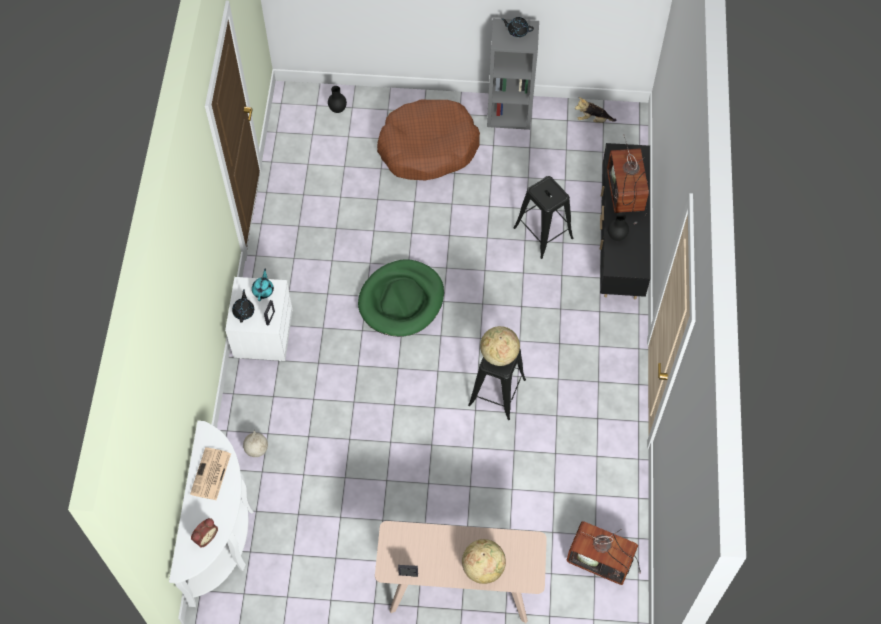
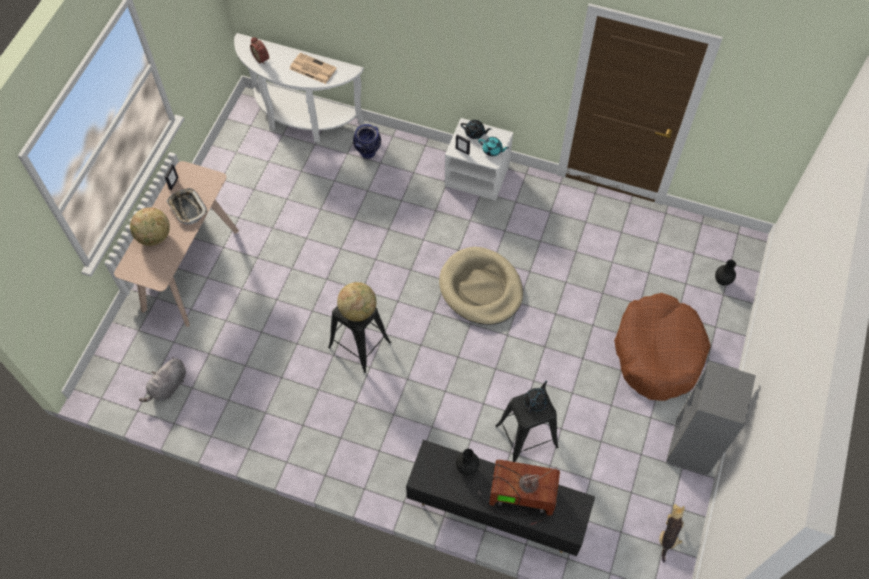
camera: 105 degrees right, 0 degrees up
(256, 449) = (368, 153): globe -> vase
(401, 300) = (481, 288): green dog bed -> beige dog bed
(437, 547) = (187, 208): none -> tray
(517, 31) = (731, 395): black teapot -> black teapot (536, 401)
(602, 559) = (168, 387): television -> grey plush toy

